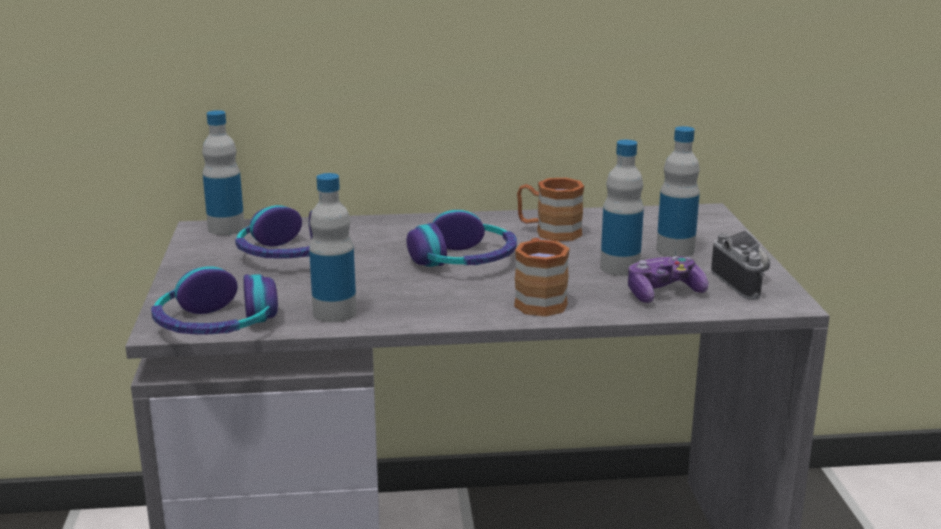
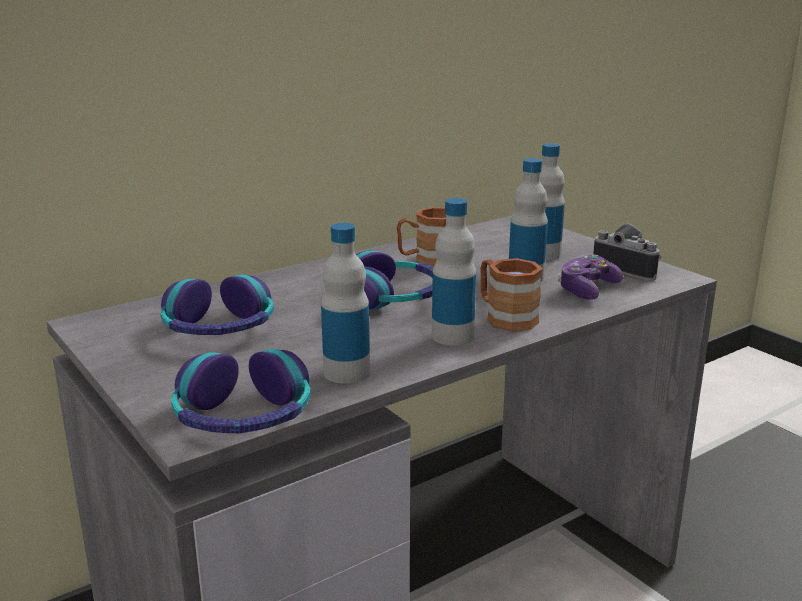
camera: 30 degrees left, 0 degrees up
(226, 228) = (114, 317): bottle -> bottle (452, 336)

